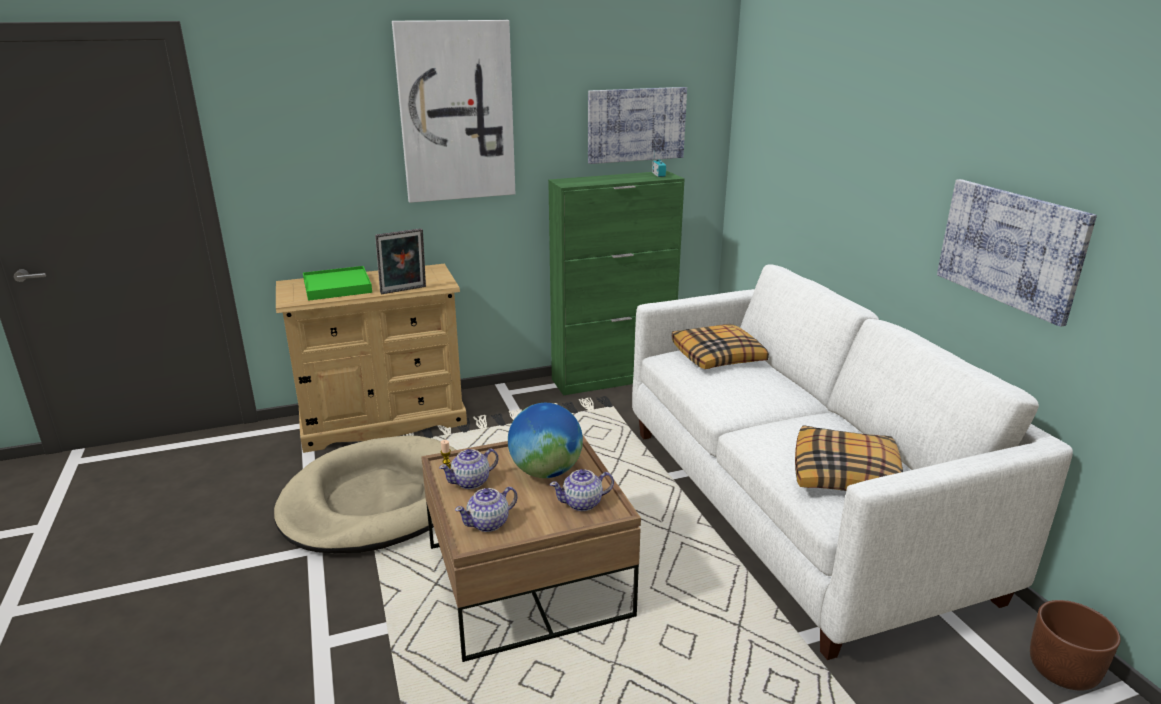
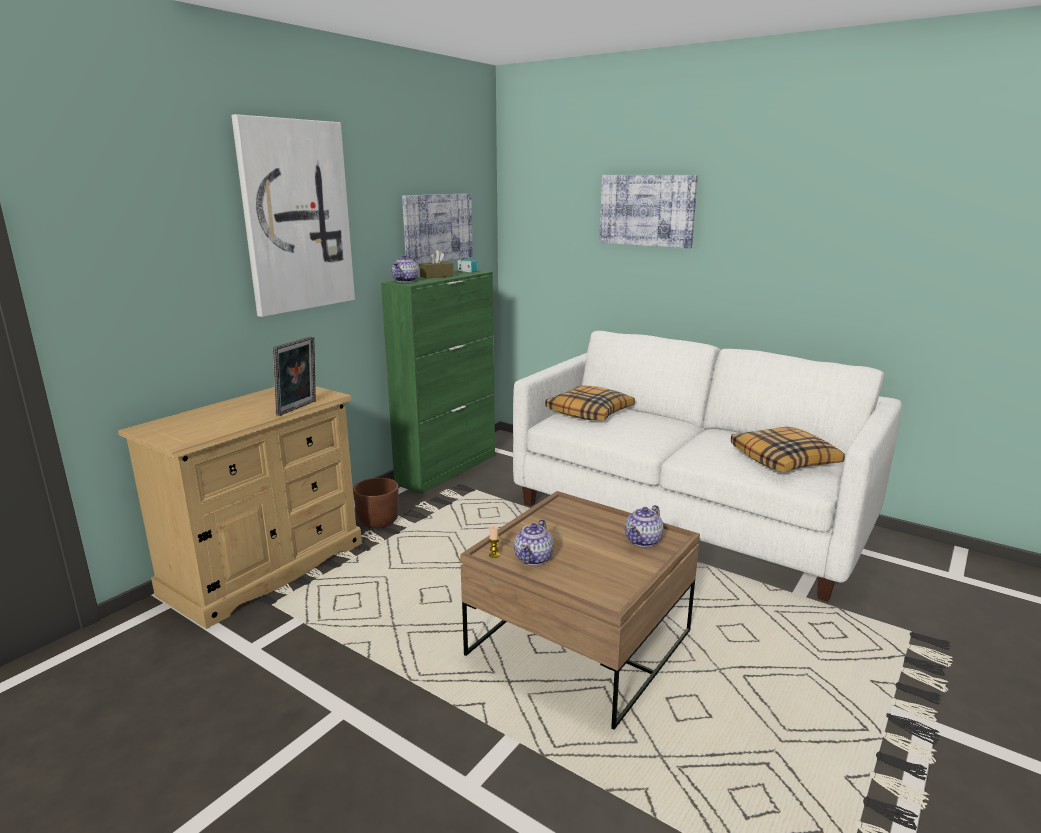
camera: 35 degrees left, 5 degrees down
(337, 286) = (213, 419): green tray -> none
(376, 501) = (354, 639): beige dog bed -> none
(489, 523) = (599, 582): teapot -> teapot (406, 281)
(546, 472) = (581, 529): globe -> none
(614, 178) = (436, 276): none -> brown tissue box
(1010, 248) = (819, 275): picture -> picture (647, 210)
(1063, 671) = (929, 552): brown planter -> brown planter (378, 521)

